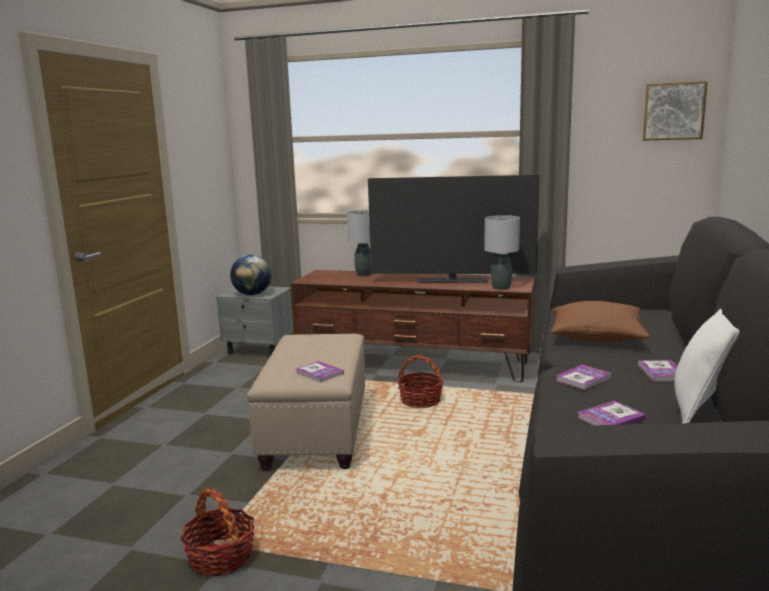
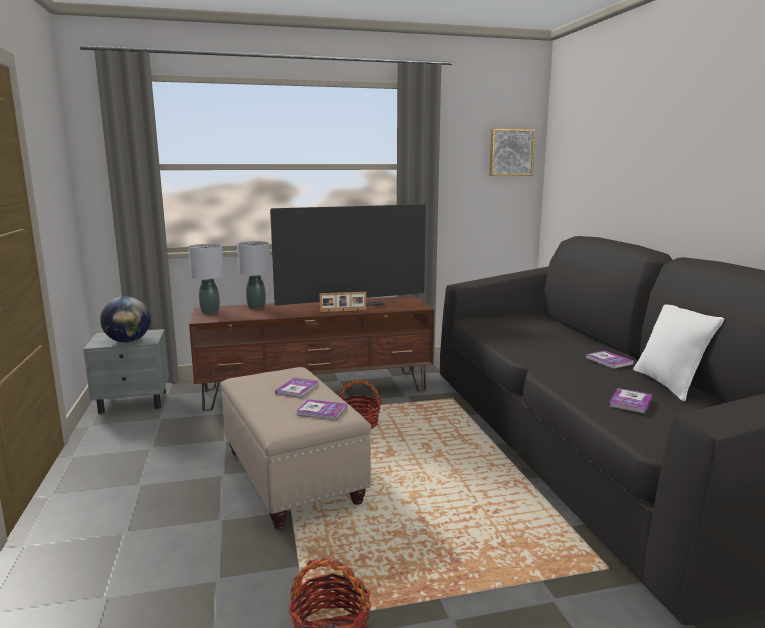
camera: 30 degrees left, 0 degrees up
(436, 285) = (343, 311): none -> picture frame
(501, 288) = (404, 308): grey table lamp -> grey table lamp (210, 312)
(583, 379) = (568, 375): book -> book (297, 389)
(596, 337) = (523, 340): brown pillow -> none

